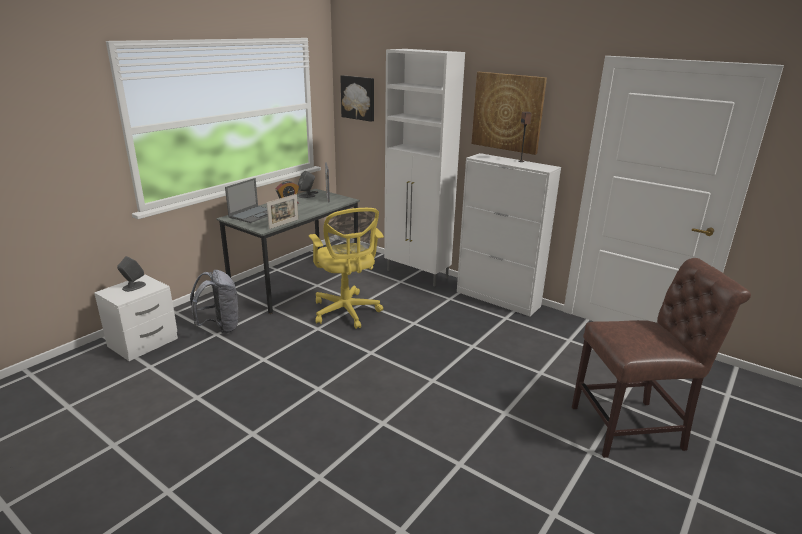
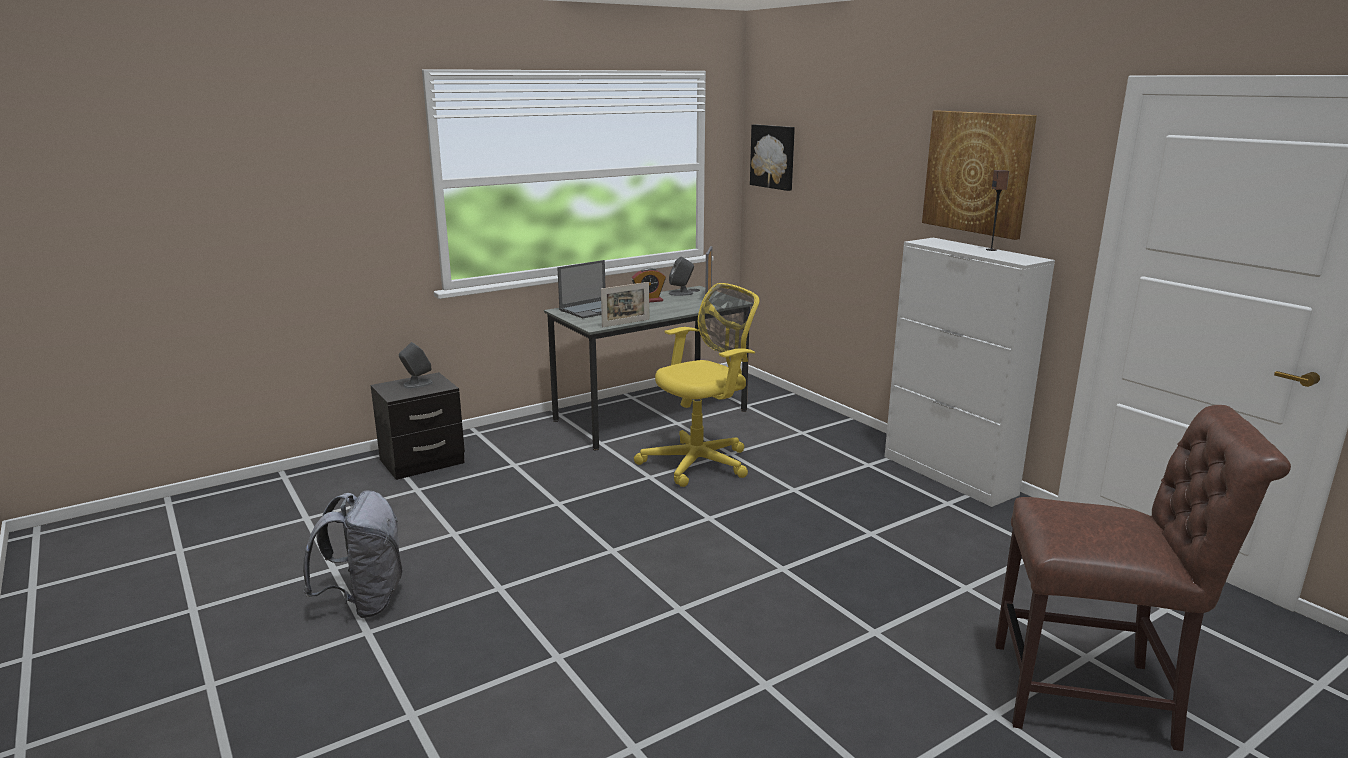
camera: 20 degrees right, 5 degrees down
(144, 343) = (423, 462): white nightstand -> black nightstand
(220, 327) = (522, 457): grey backpack -> grey backpack (365, 602)
(346, 312) = (701, 462): yellow office chair -> yellow office chair turned 120 degrees counterclockwise
(417, 274) = (834, 426): white cabinet -> none

